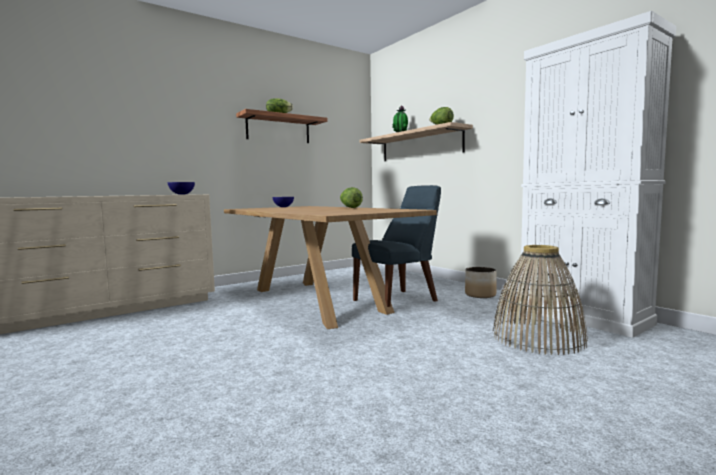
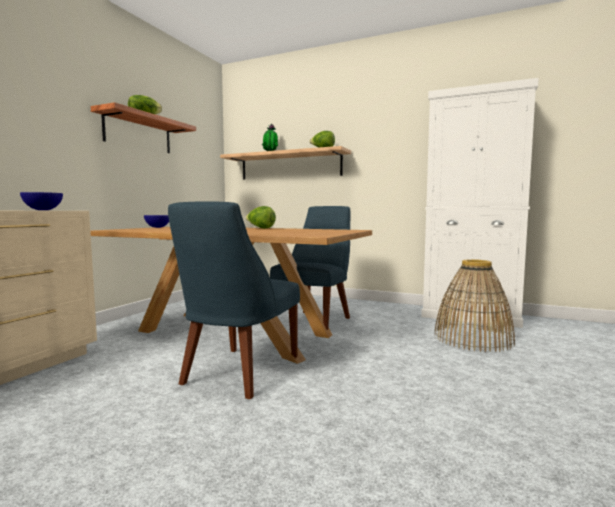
camera: 30 degrees left, 0 degrees up
(274, 328) = (237, 373): none -> blue chair
(480, 295) = (374, 307): planter -> none

